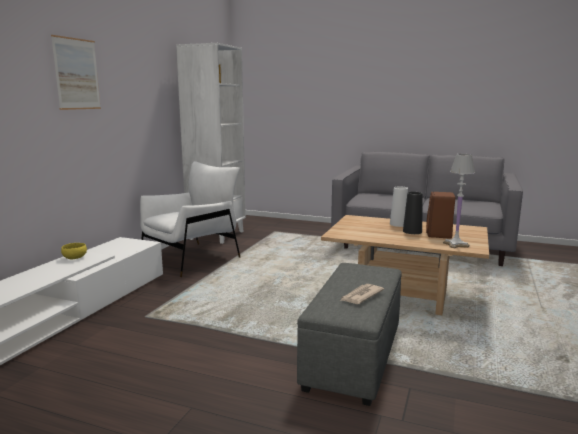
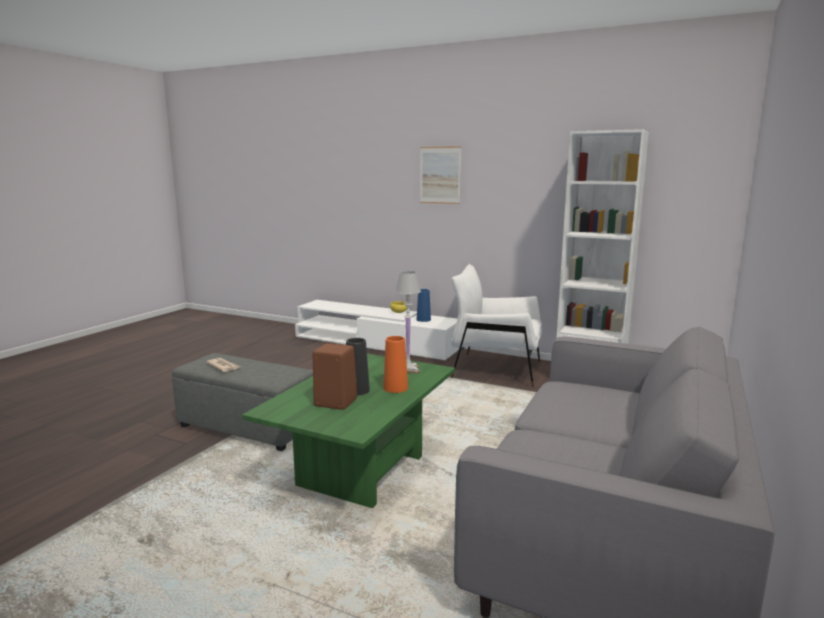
camera: 95 degrees right, 0 degrees up
(112, 250) = (423, 319): none -> blue vase
(191, 258) = (495, 369): white armchair -> white armchair turned 150 degrees clockwise
(398, 224) = (395, 388): white vase -> orange vase
(402, 296) = (361, 471): beige coffee table -> green coffee table
(455, 244) = (289, 403): white table lamp -> white table lamp (408, 369)

